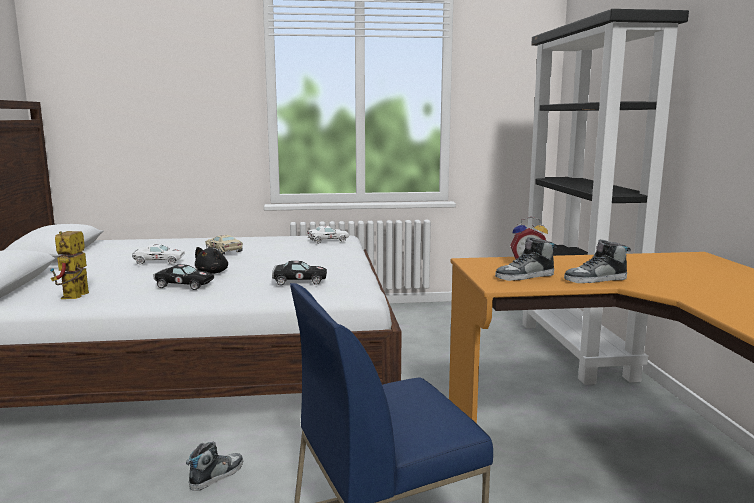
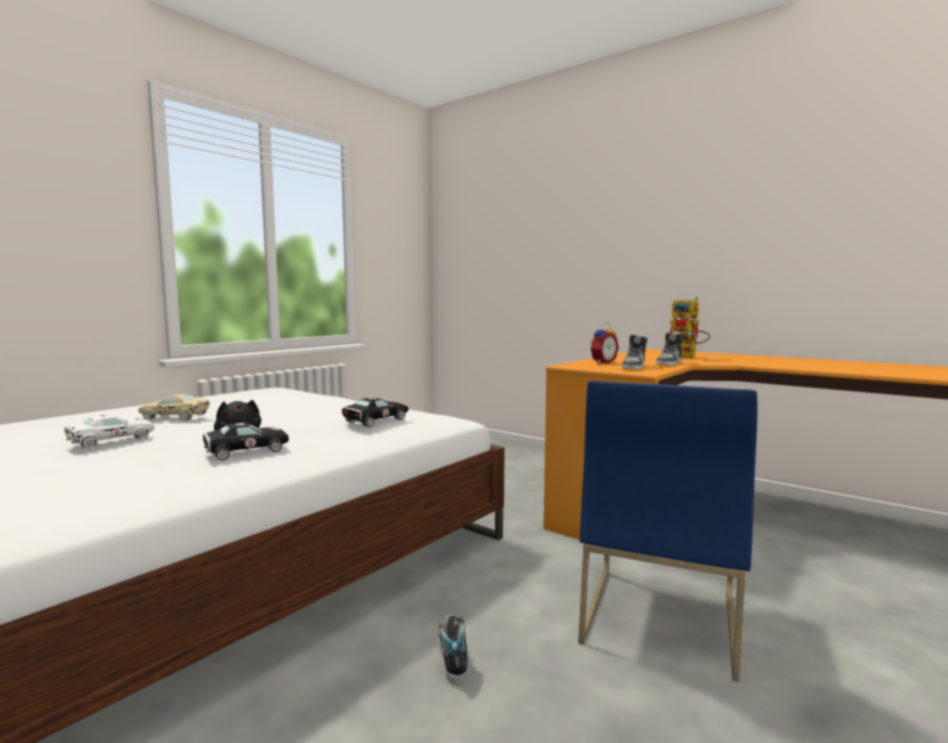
camera: 45 degrees left, 5 degrees down
(74, 297) = (107, 500): toy robot -> toy robot (688, 357)
(326, 241) = (273, 393): white toy car -> none
(576, 350) = (517, 454): black bookcase -> none

